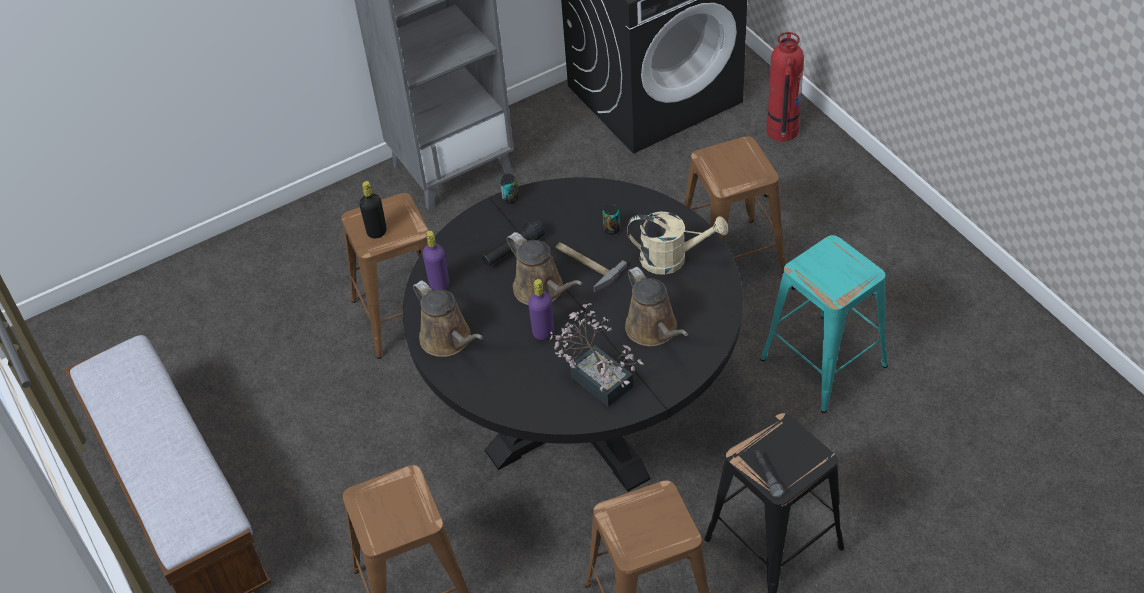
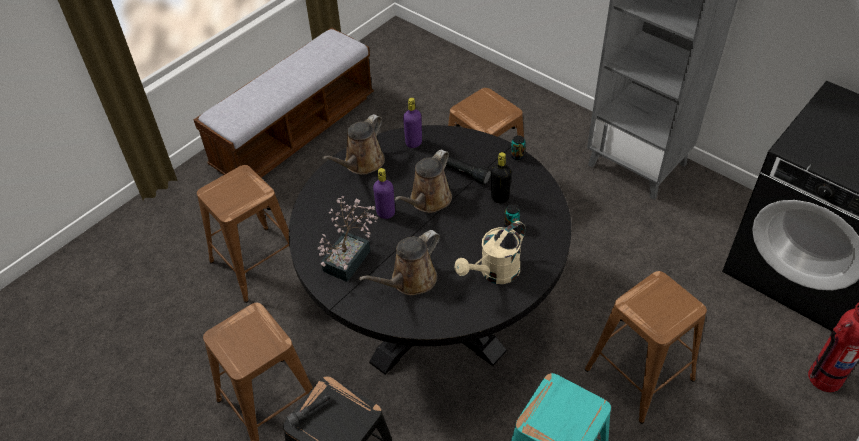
camera: 70 degrees right, 0 degrees up
(377, 232) = (476, 109): black bottle -> black bottle (500, 198)
(585, 264) = (465, 219): hammer -> none
(672, 259) = (494, 273): beige watering can -> beige watering can turned 60 degrees clockwise

